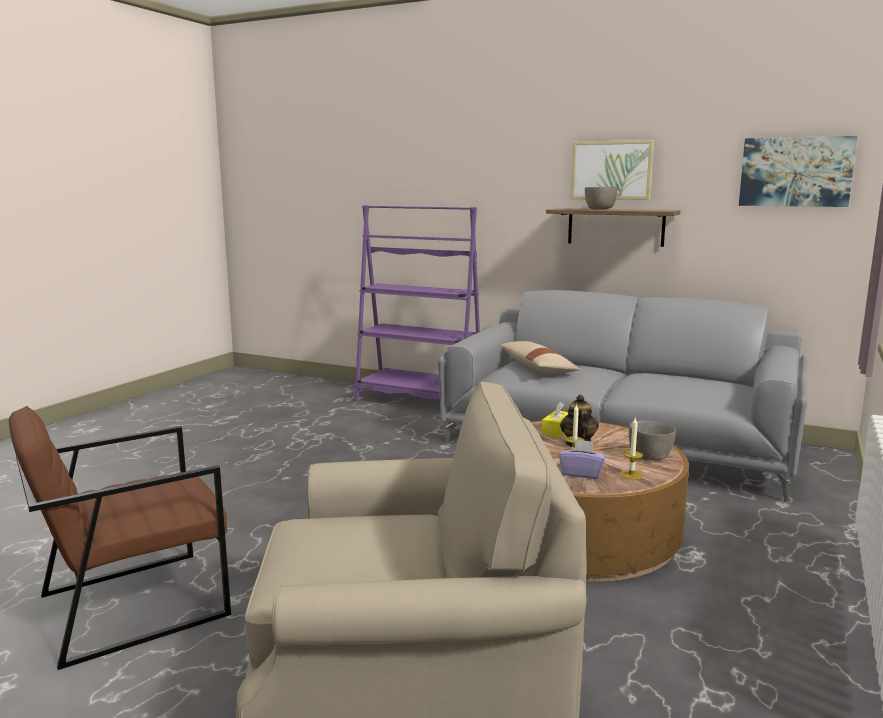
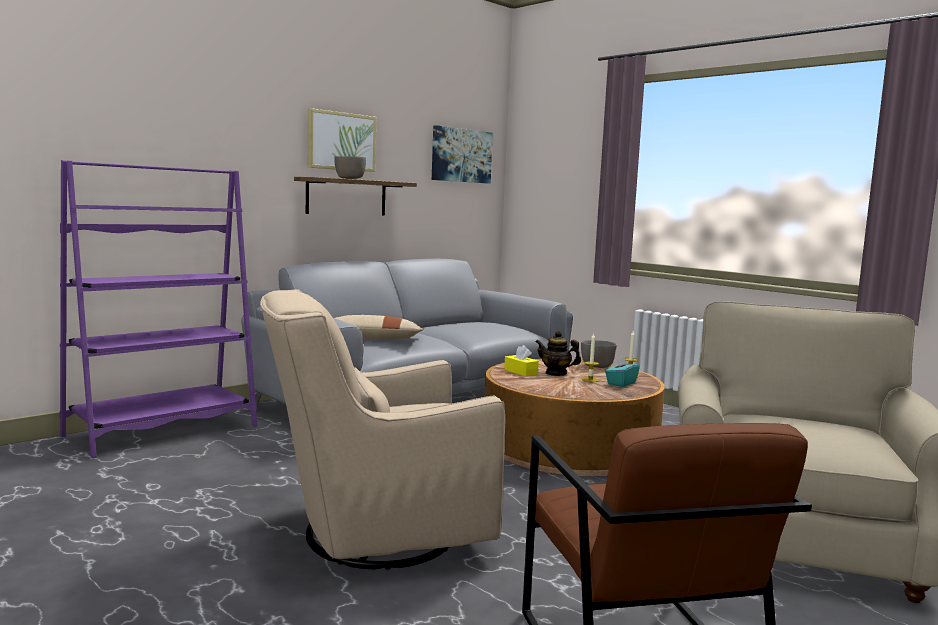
camera: 70 degrees left, 5 degrees down
(291, 490) = (373, 534): none -> beige armchair
(581, 473) = (621, 383): purple tissue box -> turquoise tissue box

